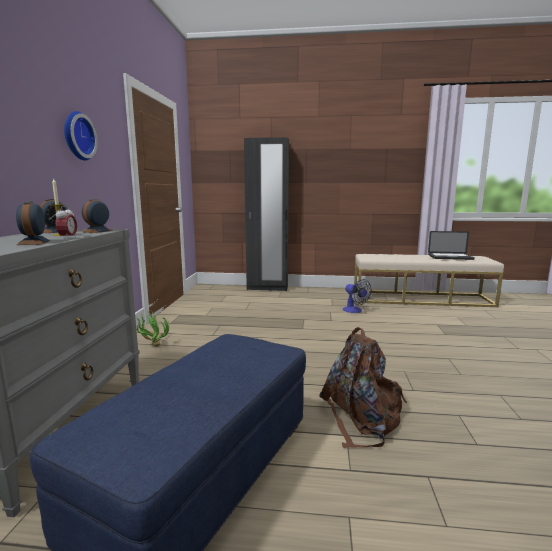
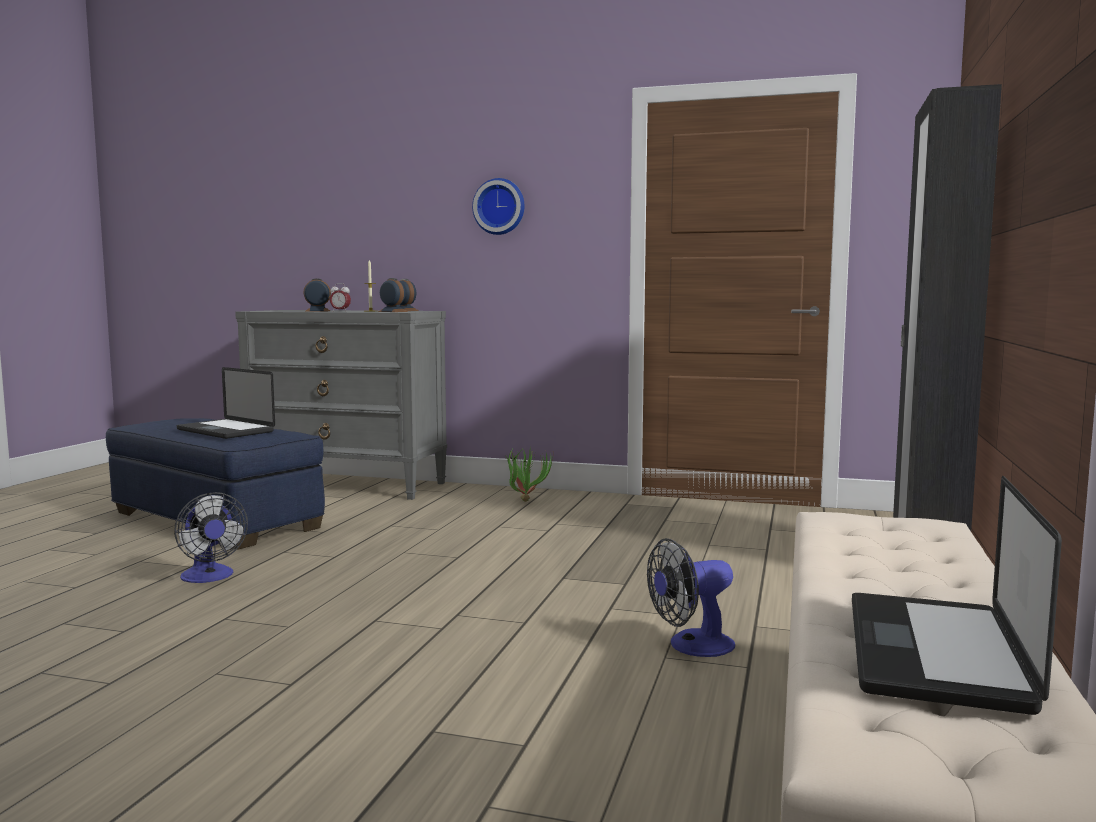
camera: 100 degrees right, 5 degrees down
(229, 365) = (225, 431): none -> laptop
(361, 417) = (209, 577): brown backpack -> fan

